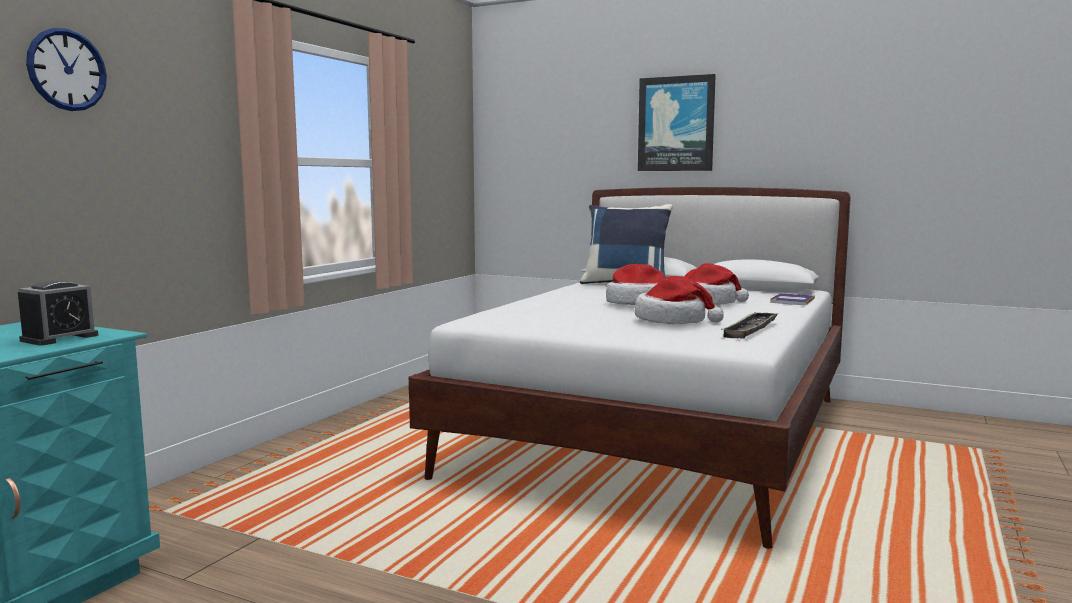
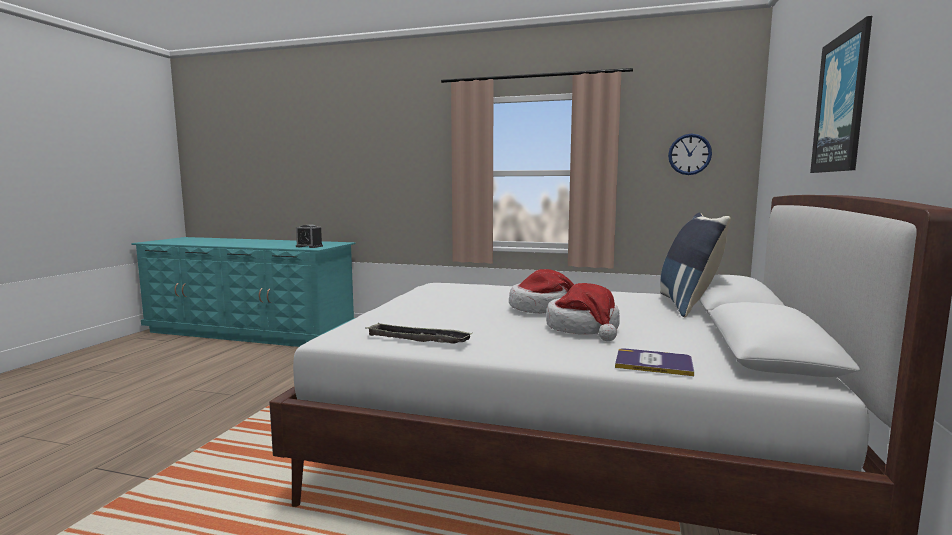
camera: 80 degrees right, 0 degrees up
(67, 70) = (377, 138): wall clock -> wall clock (689, 154)
(672, 321) = (458, 319): hat -> none

